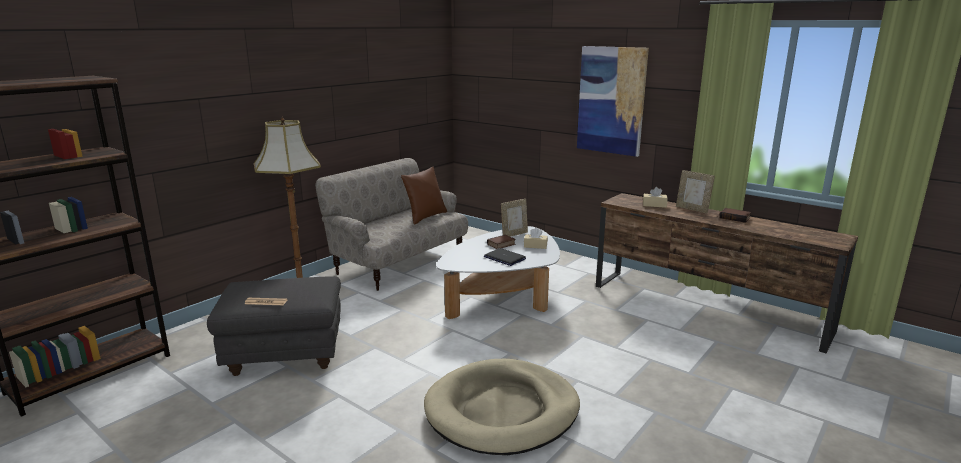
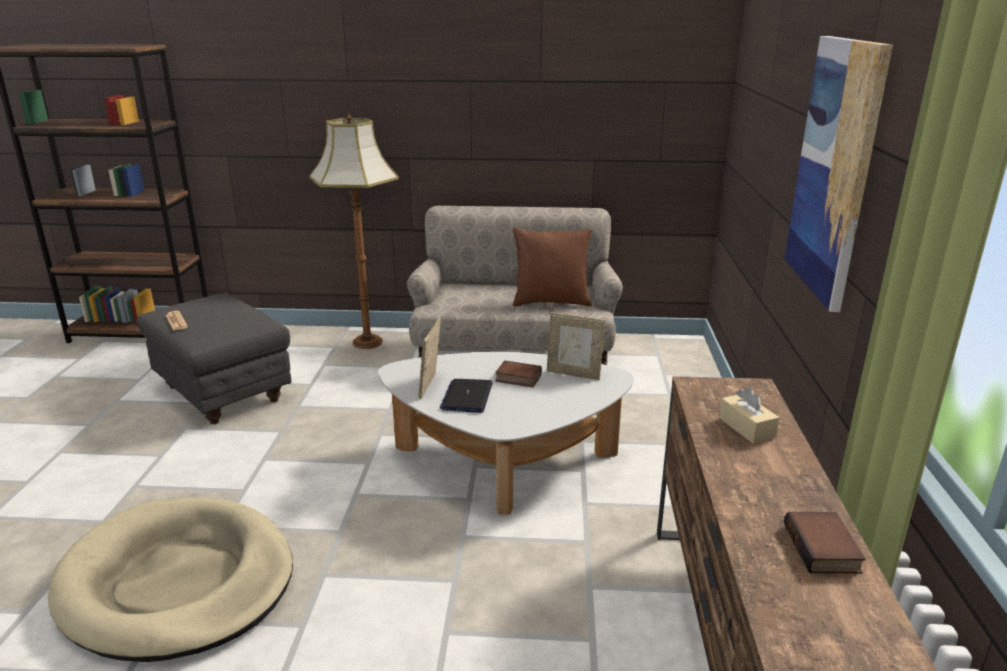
camera: 55 degrees right, 5 degrees up
(535, 246) = (548, 403): beige tissue box -> none
(692, 209) = (792, 477): picture frame -> picture frame (431, 386)

